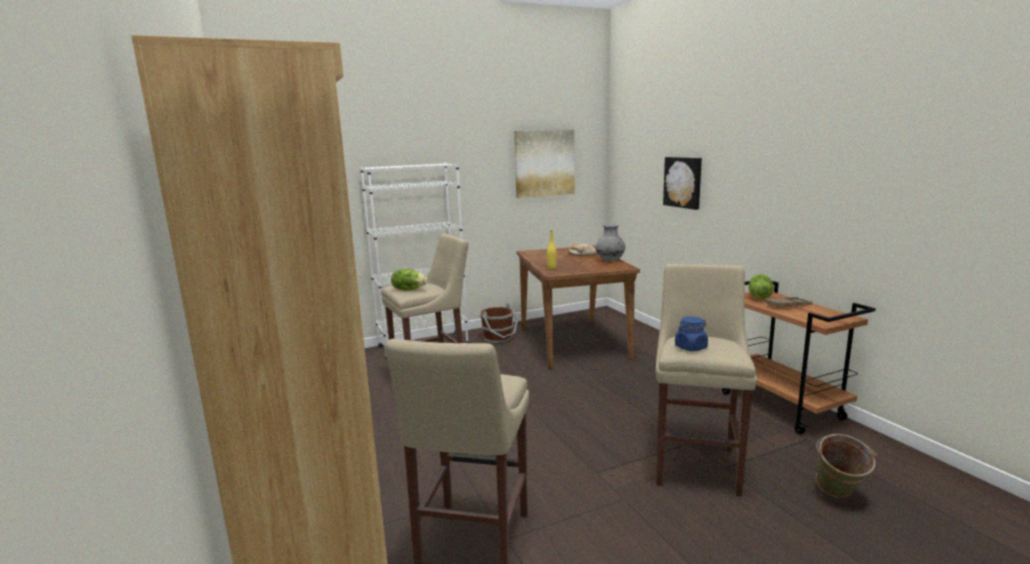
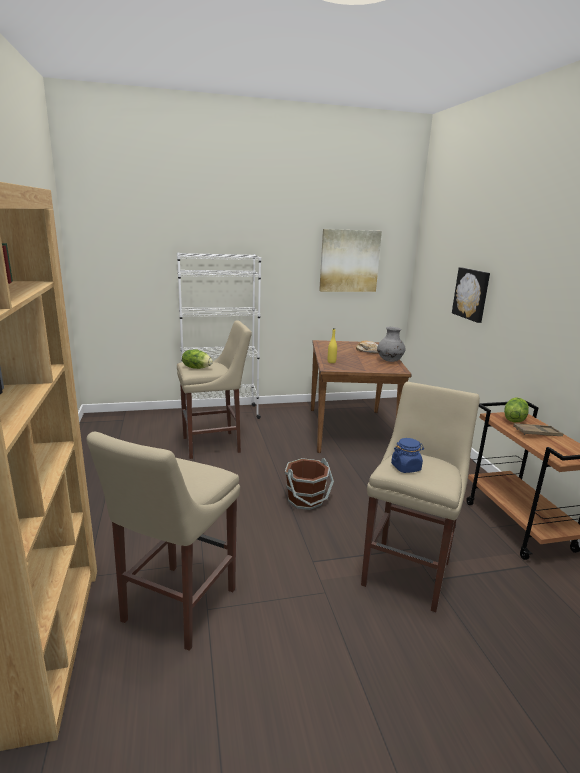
camera: 10 degrees right, 5 degrees up
(498, 338) = (286, 415): brown bucket -> brown bucket (306, 500)
(838, 496) = (531, 632): green bucket -> none

